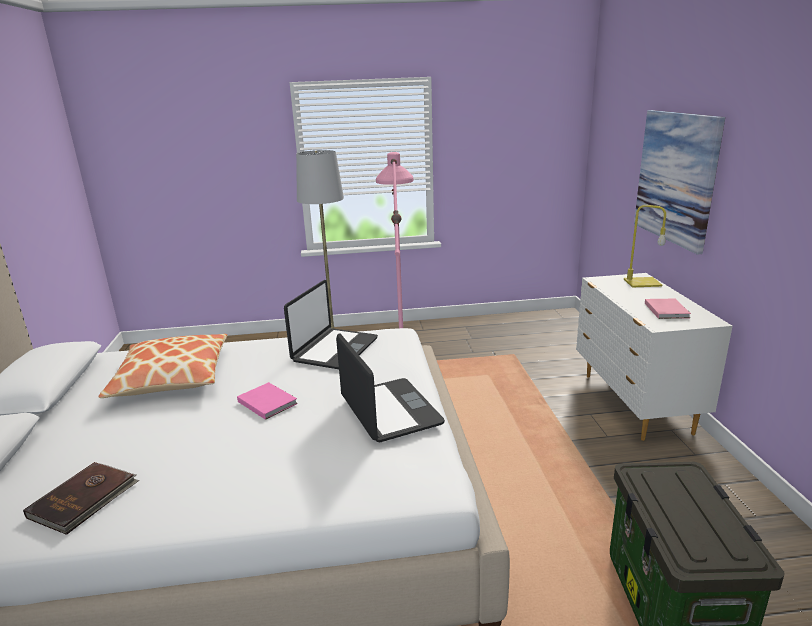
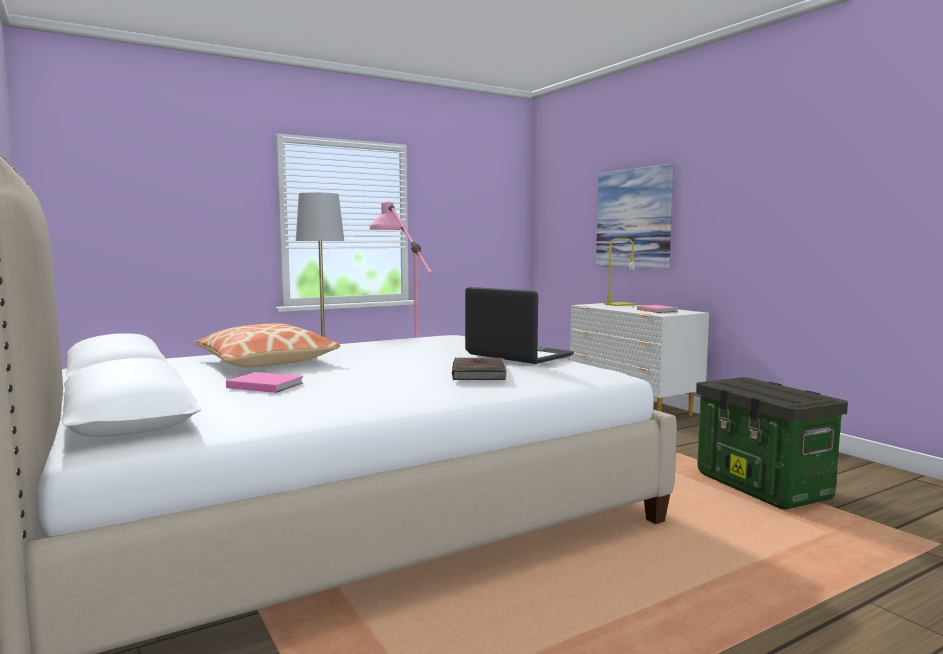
camera: 25 degrees left, 15 degrees down
(85, 499) = (307, 405): brown book -> brown book (480, 372)
(267, 402) = (397, 361): pink book -> pink book (264, 385)
(334, 349) = (410, 343): laptop -> none

